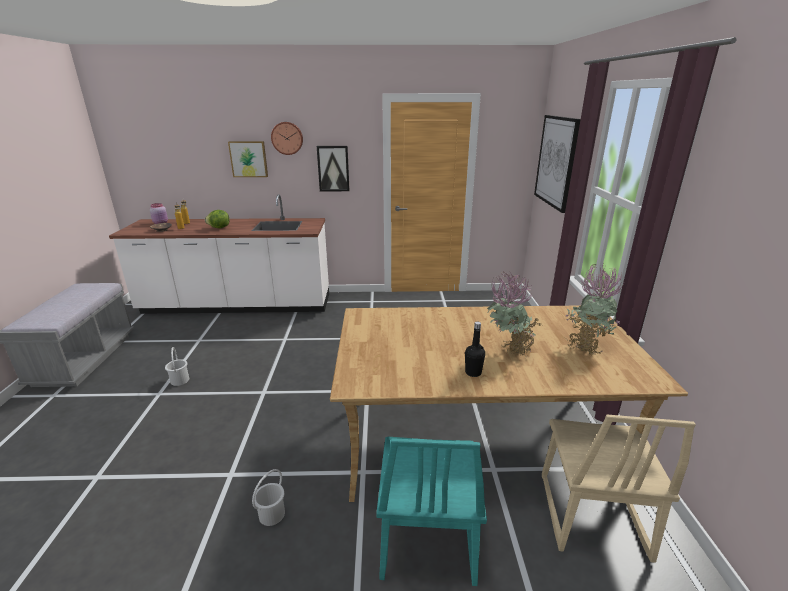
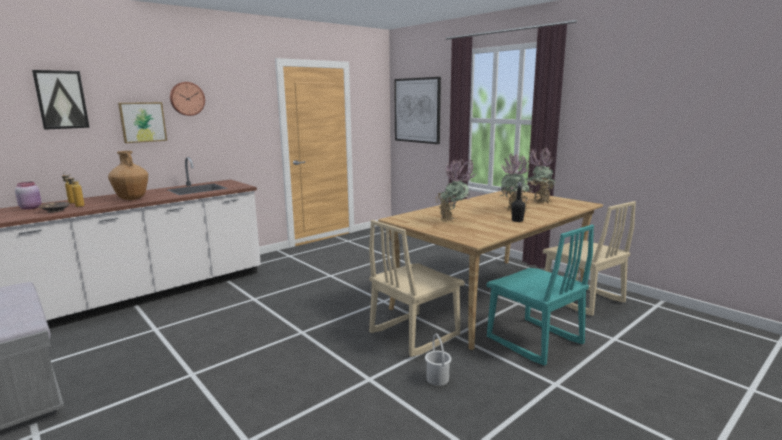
camera: 40 degrees left, 10 degrees down
(179, 380) = (196, 358): white bucket -> none
(219, 228) = (132, 199): lettuce -> brown vase
(333, 168) = (235, 128): picture -> picture (61, 100)
(333, 446) = (413, 334): none -> beige chair
(402, 341) = (454, 221): none -> potted plant

